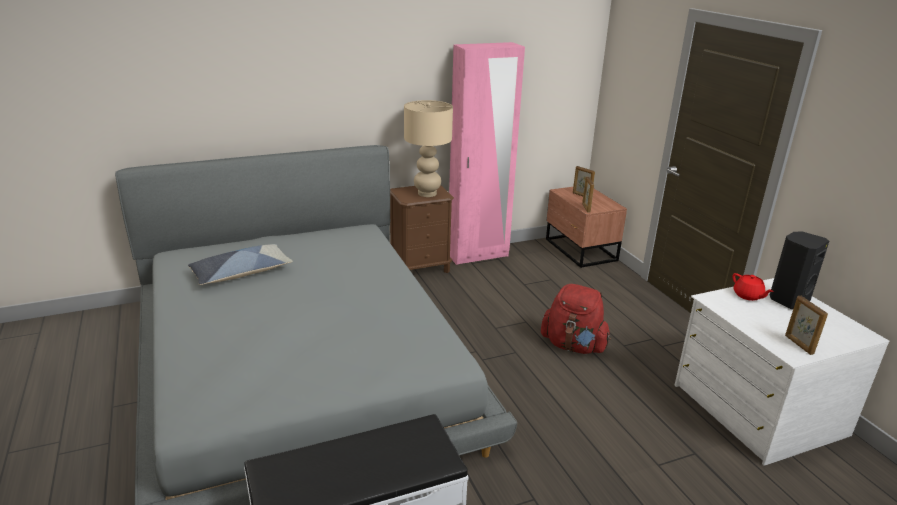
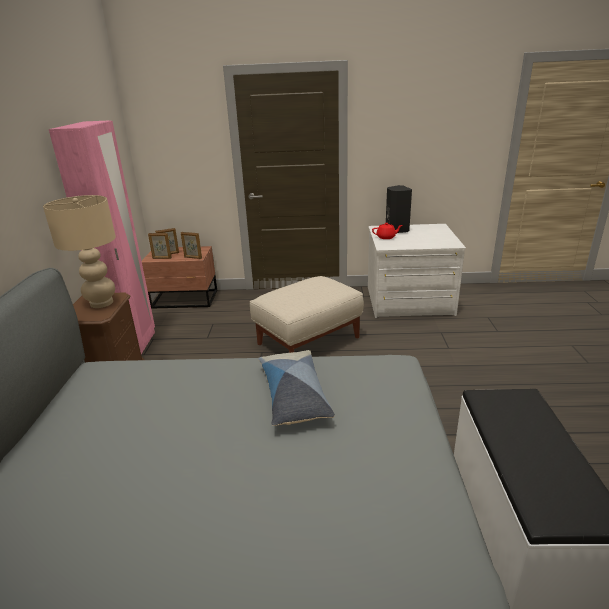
camera: 65 degrees left, 0 degrees up
(241, 273) = (96, 498): pillow -> pillow (293, 395)
(573, 346) = (309, 340): red backpack -> beige ottoman
(798, 345) = (444, 240): picture frame -> picture frame (162, 258)

